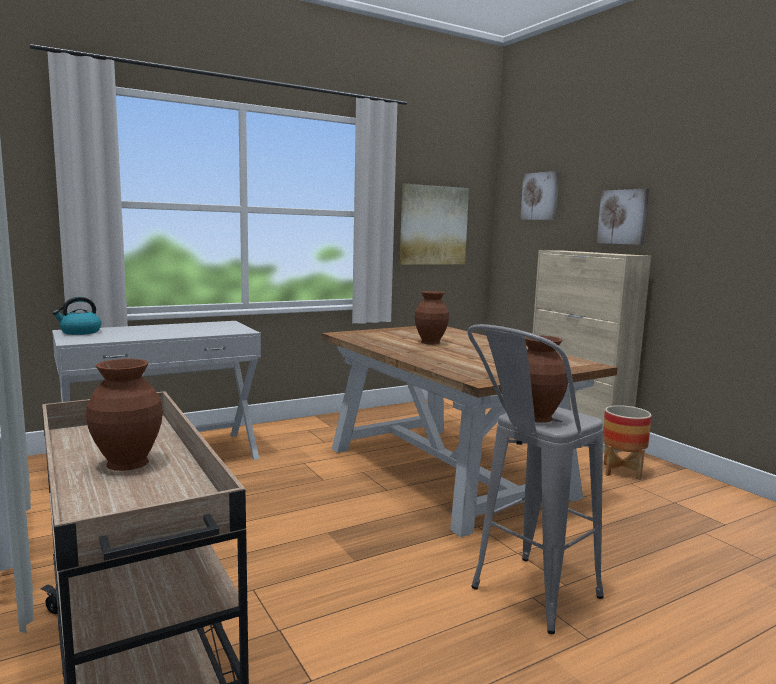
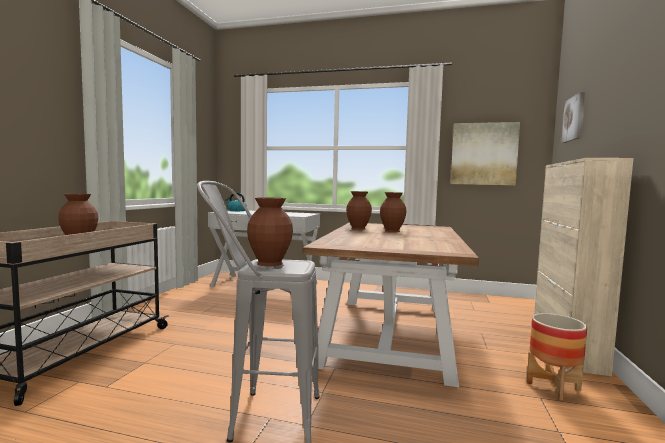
camera: 45 degrees right, 5 degrees down
(388, 345) = (358, 229): none -> brown vase
(623, 217) = (620, 122): picture -> none

